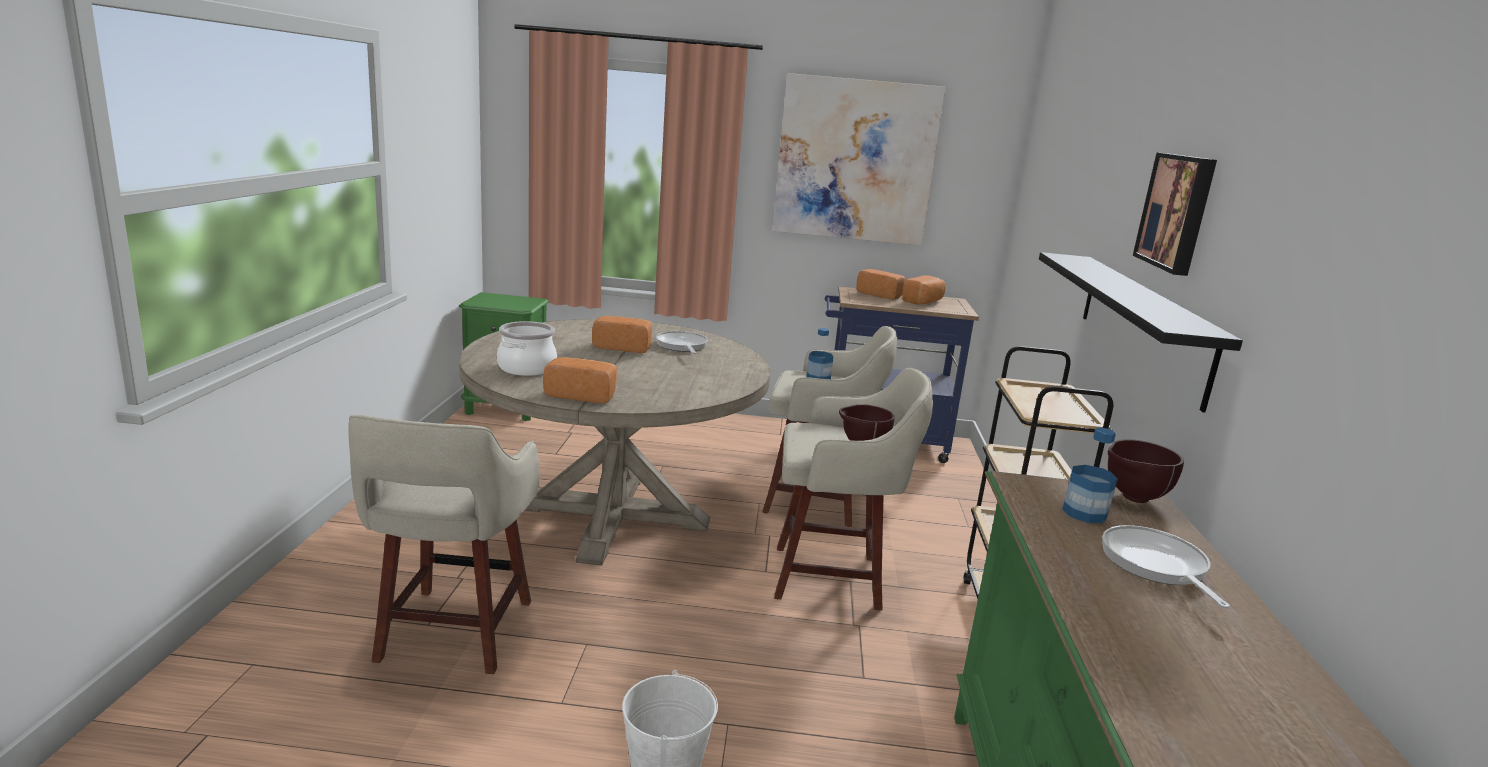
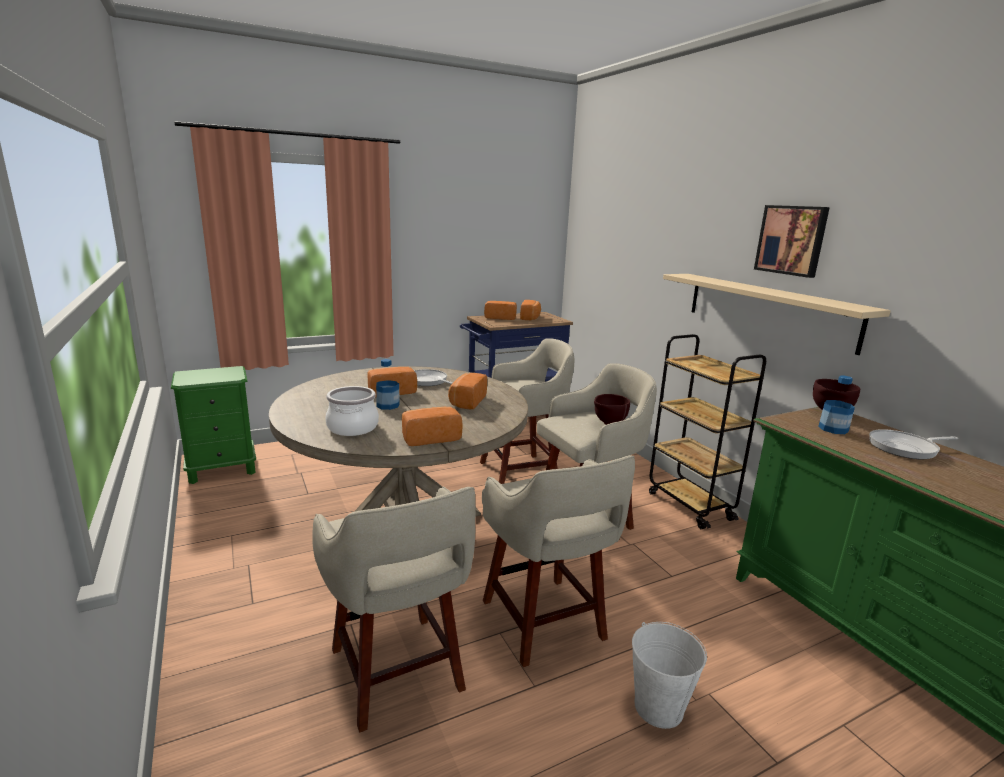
camera: 30 degrees left, 0 degrees up
(642, 657) = (544, 624): none -> beige stool
(685, 374) = (466, 401): none -> bread
(818, 378) = (514, 383): bottle -> bottle (388, 405)
(855, 160) = (469, 224): picture -> none
(1142, 323) = (767, 309): black shelf -> beige shelf
(1156, 566) = (906, 448): frying pan -> frying pan turned 60 degrees counterclockwise

